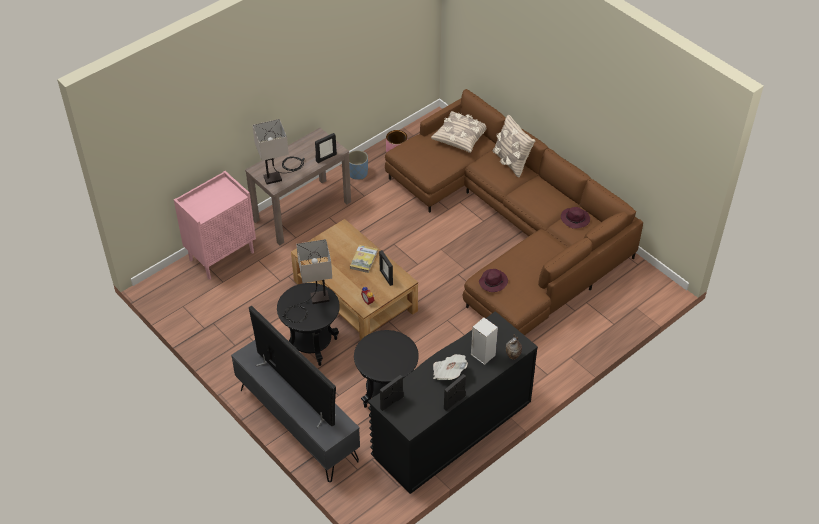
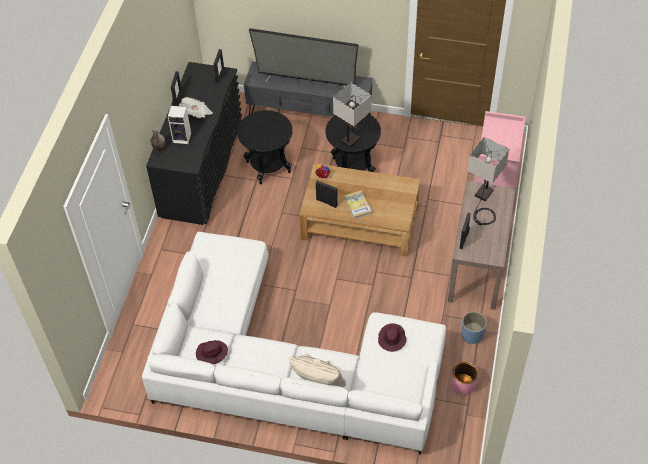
camera: 145 degrees right, 5 degrees up
(460, 138) = (389, 380): beige pillow -> none
(493, 281) = (239, 249): purple hat -> purple hat (392, 339)
(511, 228) = (286, 365): brown sofa -> white sofa

